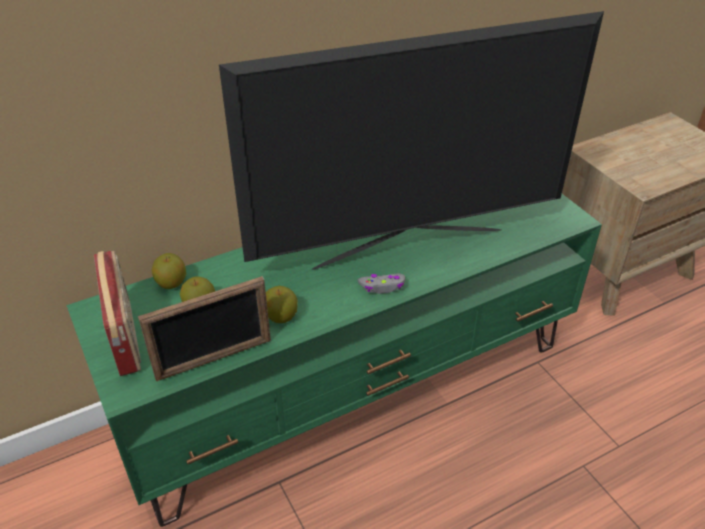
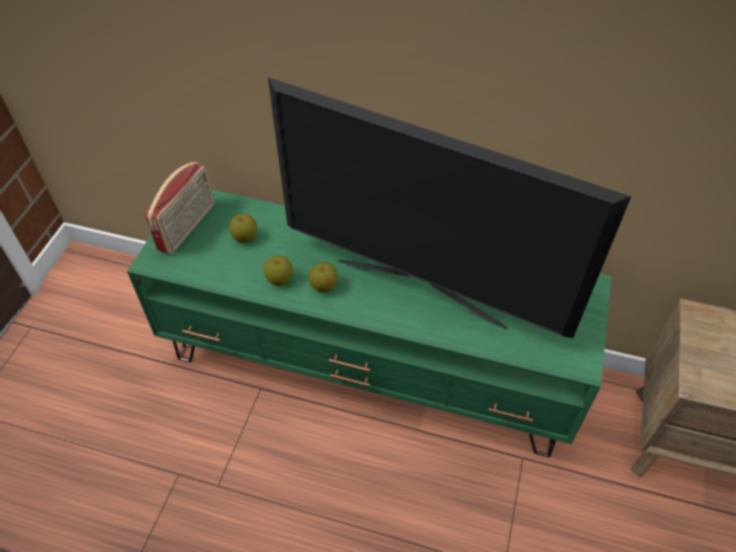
camera: 45 degrees right, 10 degrees up
(171, 283) = (249, 209): apple -> apple (323, 286)
(214, 359) = (213, 278): picture frame -> none
(382, 287) = (364, 307): grey game controller -> none

